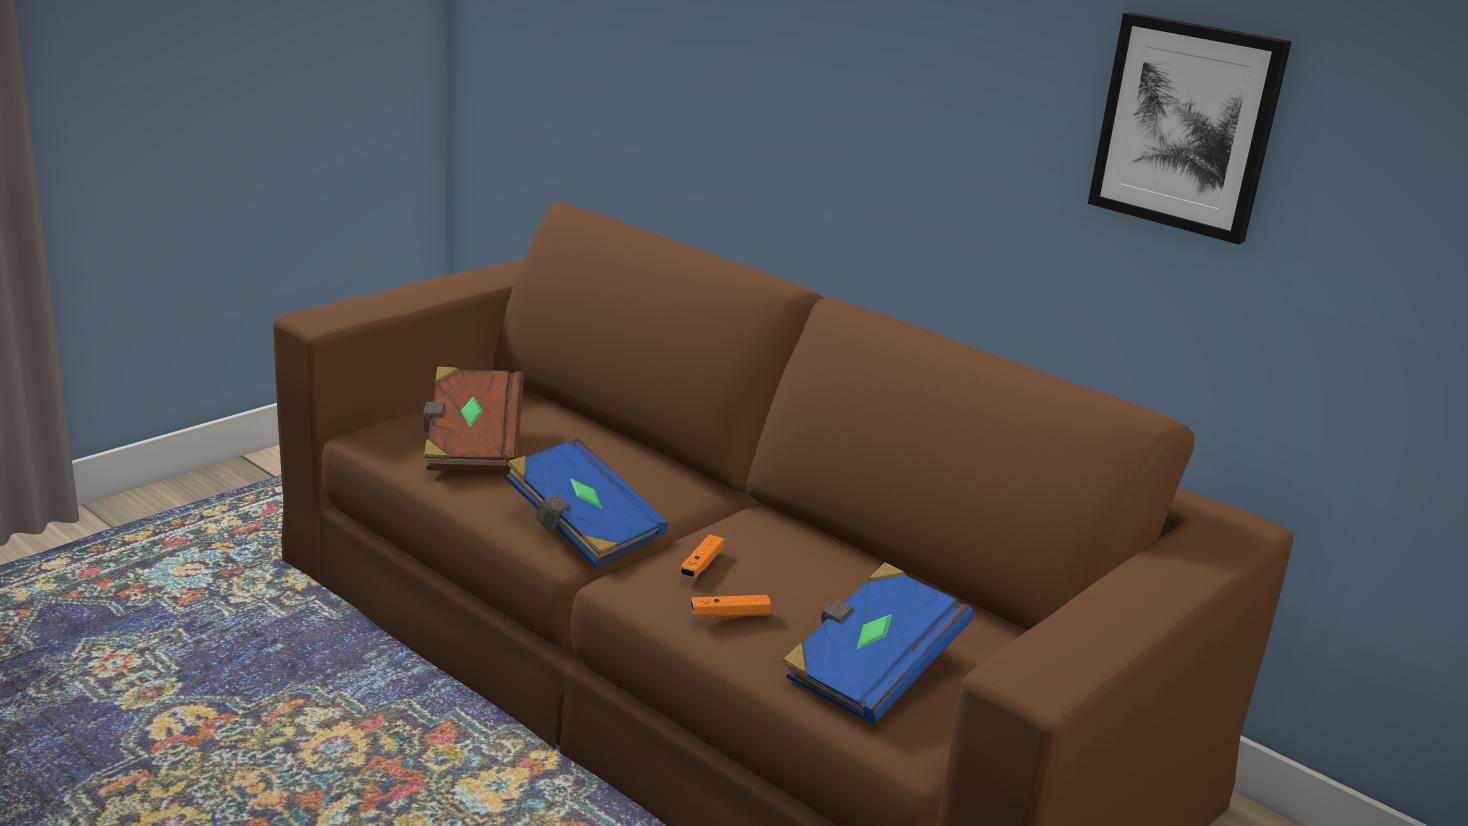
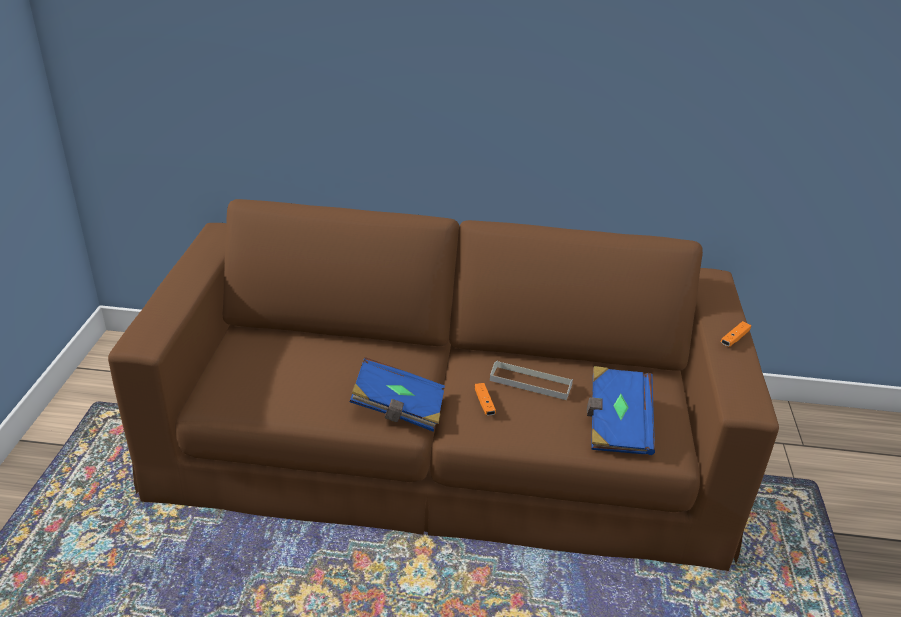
camera: 35 degrees left, 10 degrees up
(472, 445) = (280, 383): brown book -> none
(730, 614) = (531, 427): orange game controller -> orange game controller (734, 339)
(801, 570) = (530, 383): none -> grey tray
(1186, 126) = (657, 84): picture -> none

